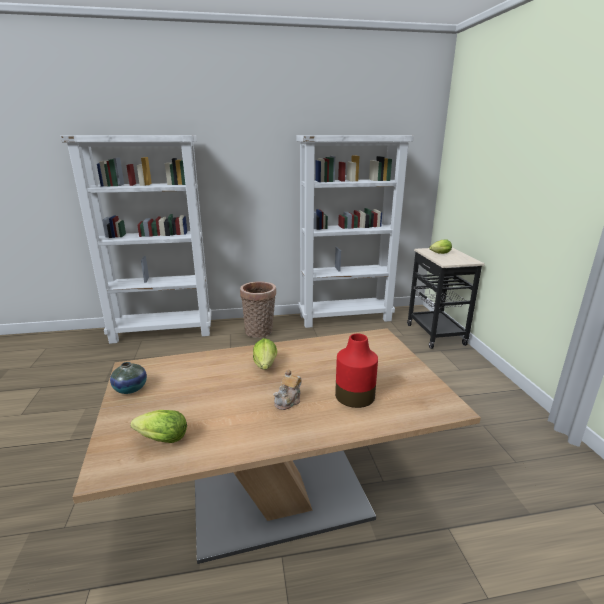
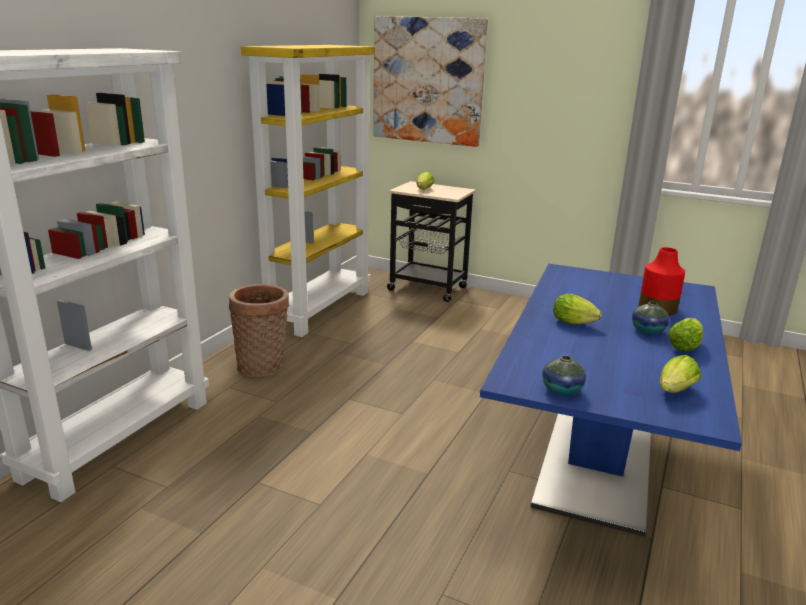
camera: 55 degrees left, 0 degrees up
(273, 427) = (685, 346): none -> lettuce
(281, 500) = (596, 463): brown dining table -> blue dining table
(288, 401) = (648, 331): teapot -> vase
(345, 317) = (319, 308): white bookcase -> yellow bookcase
(472, 165) = (427, 81): none -> picture

